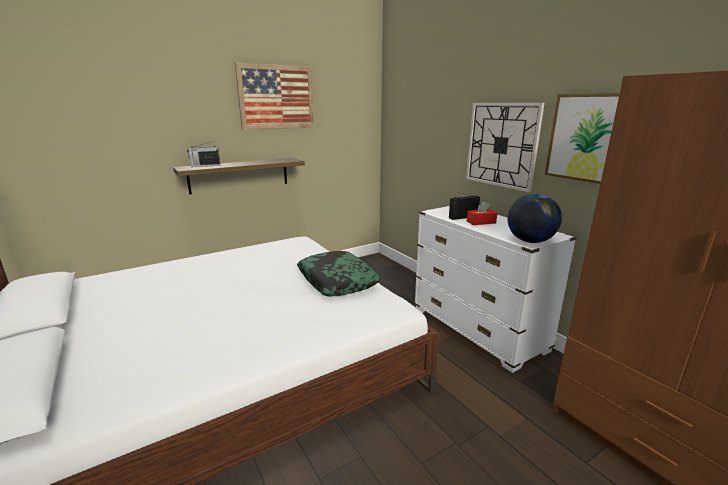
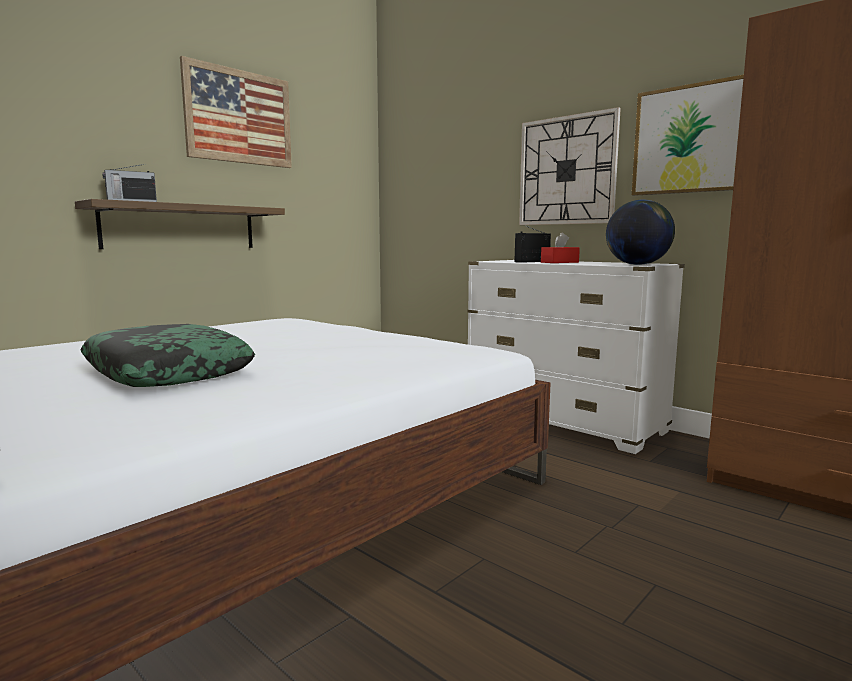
camera: 15 degrees left, 10 degrees down
(336, 281) = (380, 339): pillow -> pillow (166, 372)

